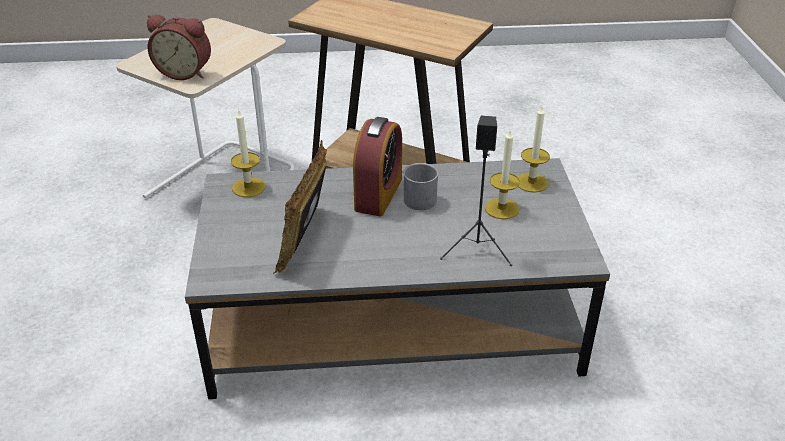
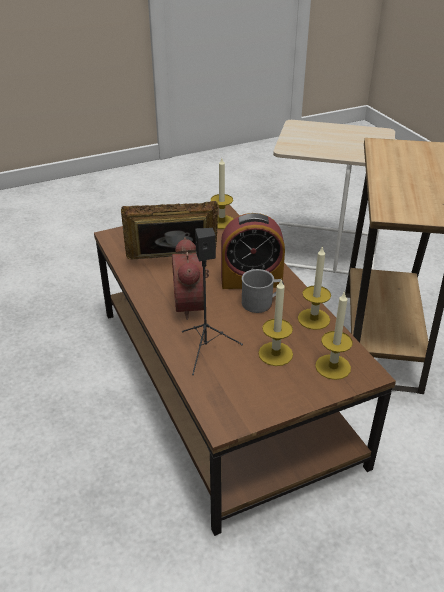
camera: 70 degrees right, 0 degrees up
(185, 72) = (300, 142): alarm clock -> alarm clock (193, 304)
(392, 319) = (223, 382): grey coffee table -> brown coffee table
(461, 174) = (313, 319): none -> candle

